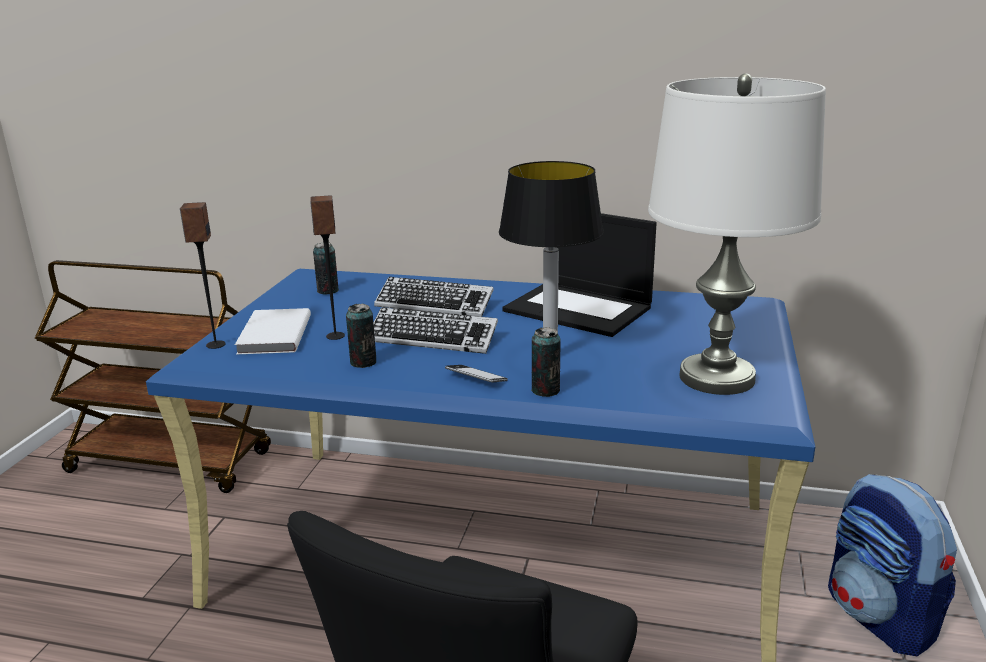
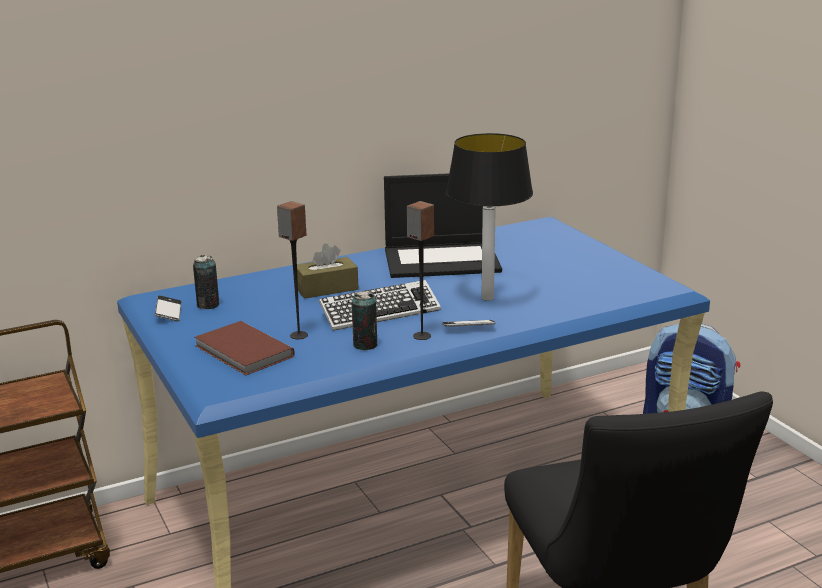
camera: 40 degrees left, 0 degrees up
(215, 345) = (208, 375): speaker -> speaker (421, 336)
(272, 335) = (243, 352): white book -> brown book
(293, 288) = (168, 312): none -> phone
(434, 304) = (326, 288): keyboard -> brown tissue box
(545, 390) = (527, 319): can -> none
(717, 377) = (608, 277): white table lamp -> none

